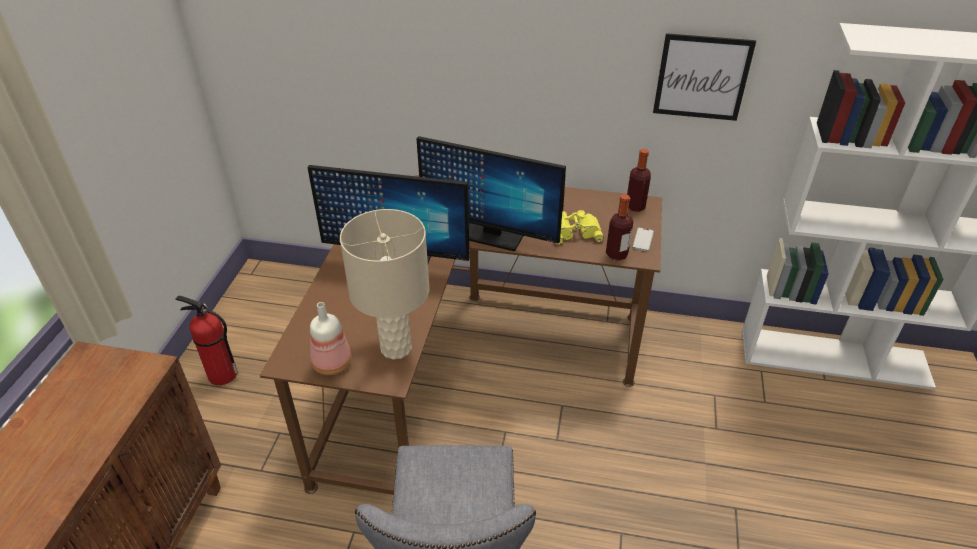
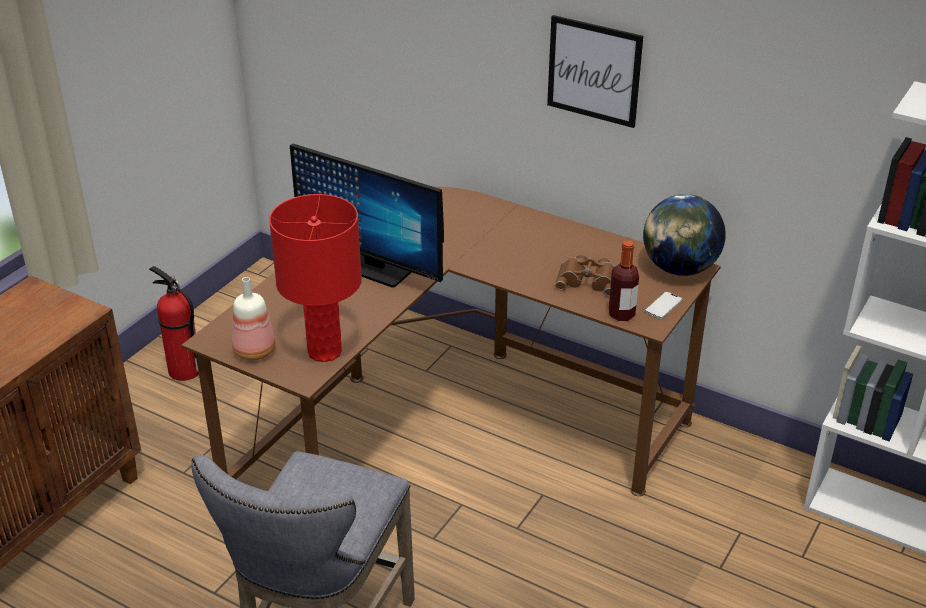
camera: 20 degrees right, 5 degrees down
(395, 348) = (324, 351): beige table lamp -> red table lamp
(491, 236) = (490, 266): monitor -> none
(574, 231) = (588, 280): yellow binoculars -> brown binoculars
(635, 206) = (679, 269): bottle -> globe
(702, 77) = (765, 123): picture -> picture (594, 71)

